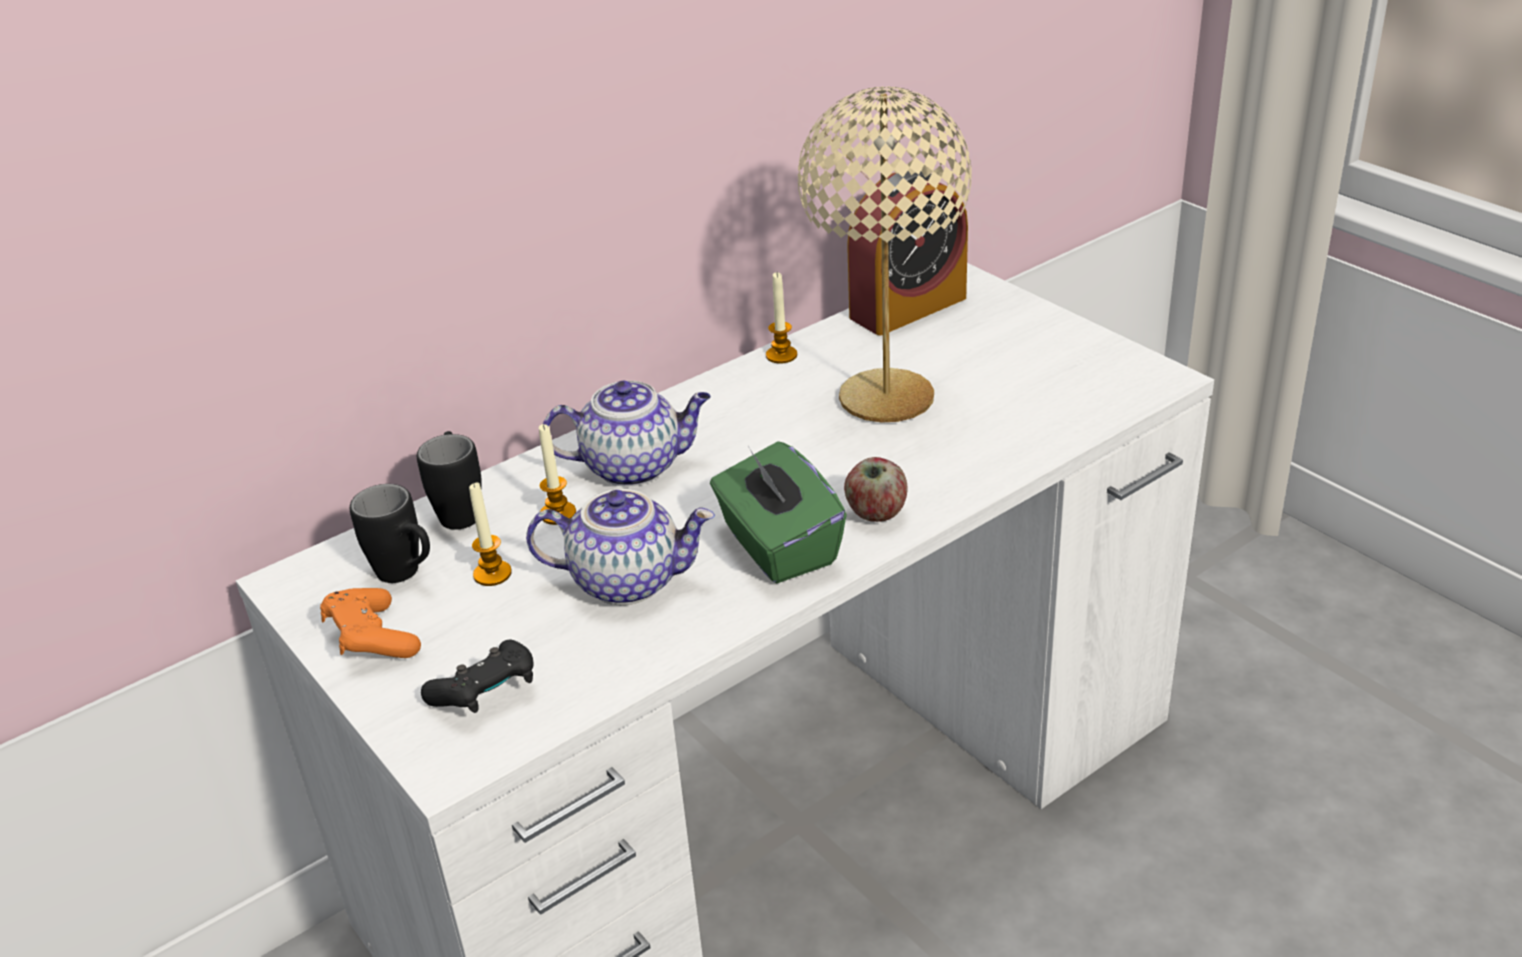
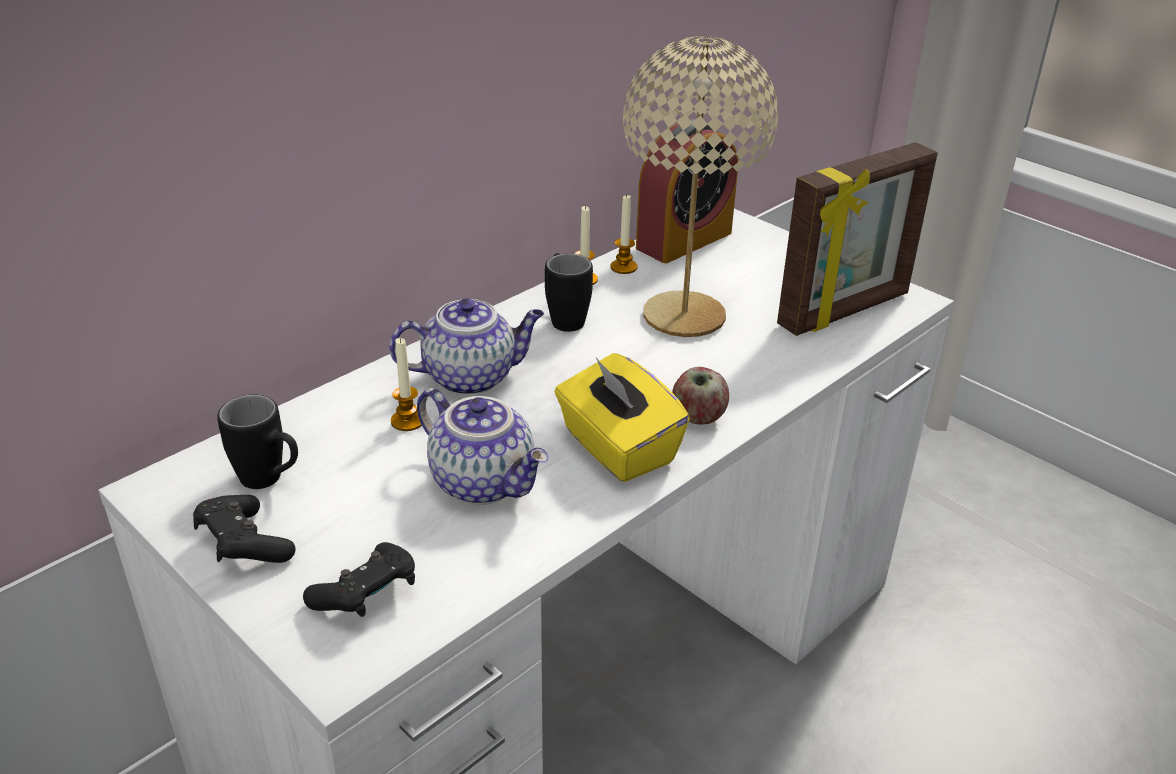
camera: 10 degrees left, 0 degrees up
(372, 640) = (244, 546): orange game controller -> black game controller
(460, 509) = (313, 418): black mug -> black mug (565, 317)
(492, 574) = (354, 478): candle -> candle (623, 267)
(628, 580) = (485, 482): teapot -> teapot turned 45 degrees clockwise
(778, 546) = (617, 448): green tissue box -> yellow tissue box
(1078, 392) = (845, 311): none -> picture frame

